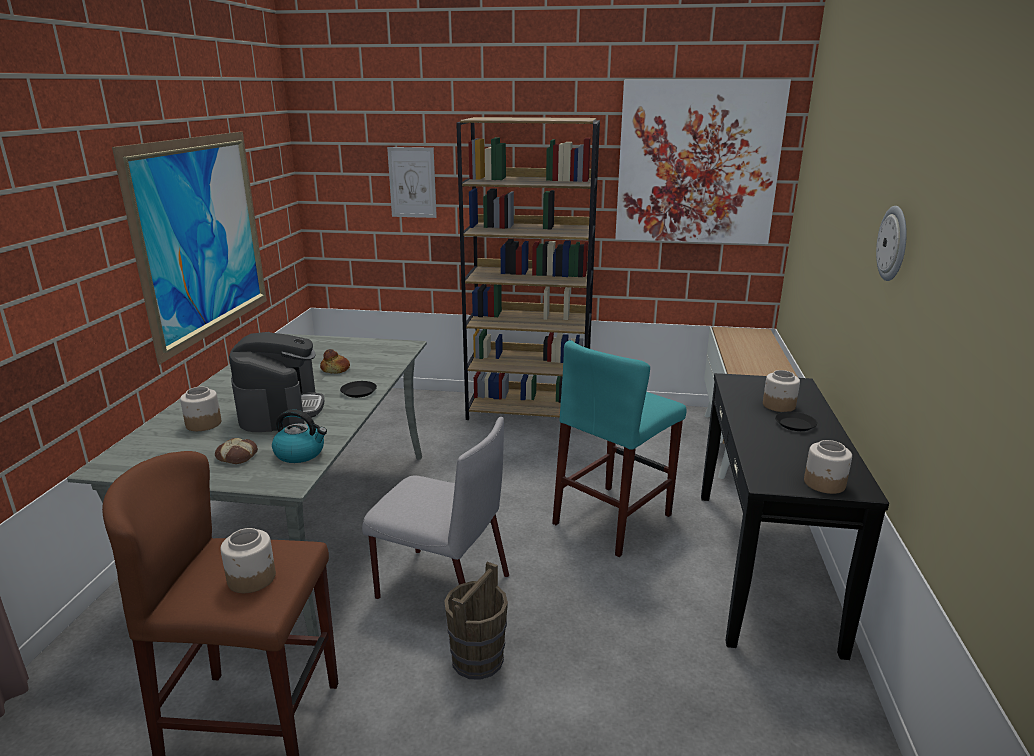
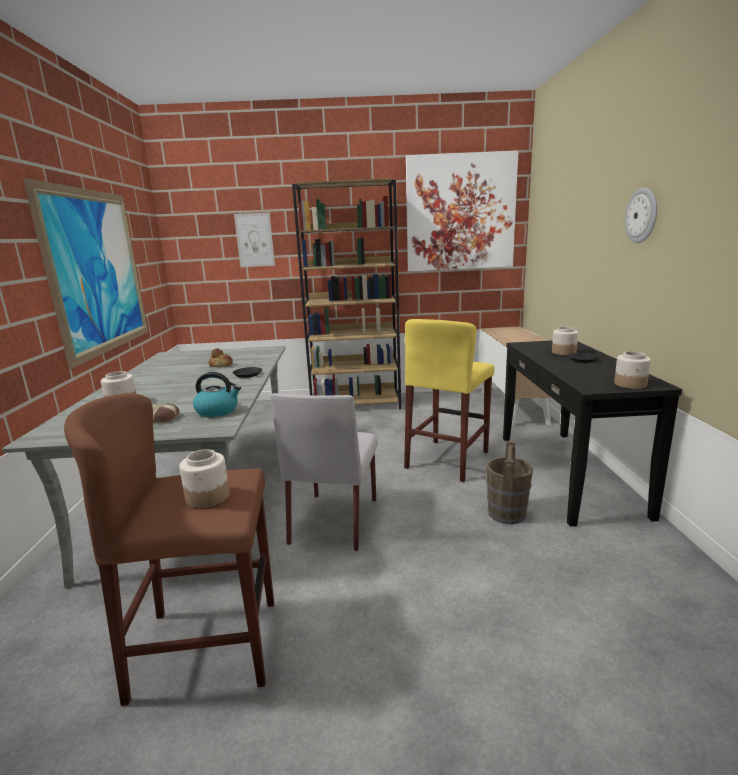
camera: 10 degrees left, 5 degrees down
(280, 409) = (187, 389): coffee machine -> none
(441, 586) = (335, 519): grey chair -> grey chair turned 90 degrees clockwise
(477, 659) = (385, 565): brown bucket -> brown bucket (506, 513)
(612, 519) = (447, 459): turquoise stool -> yellow stool

